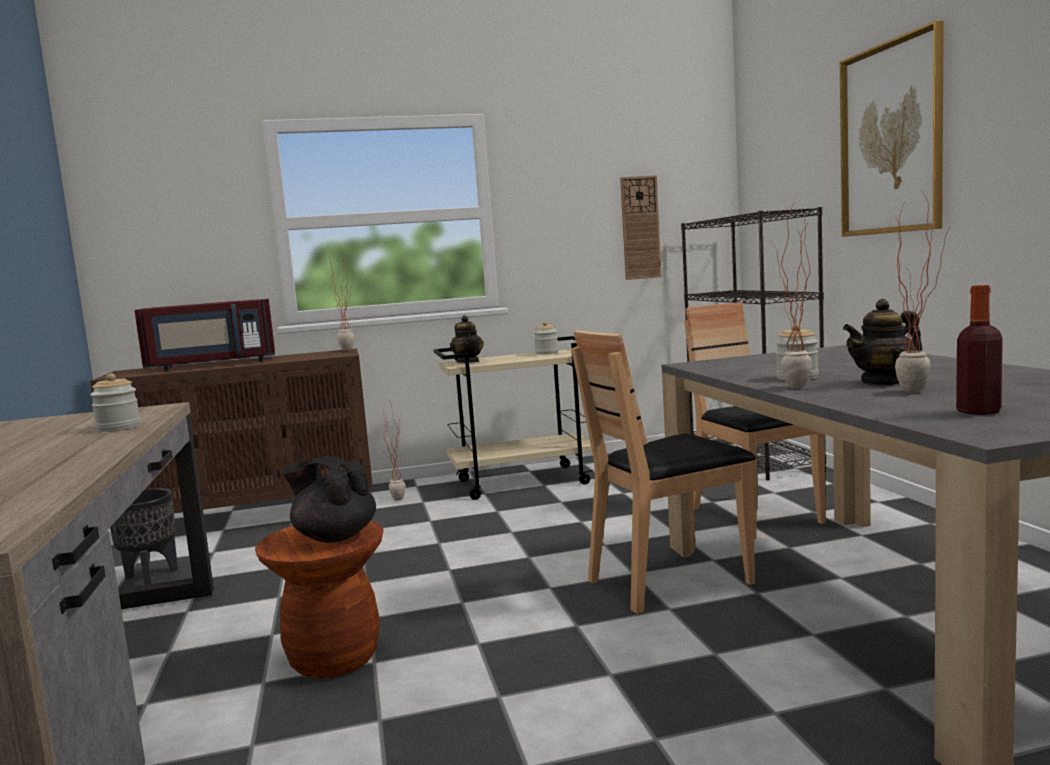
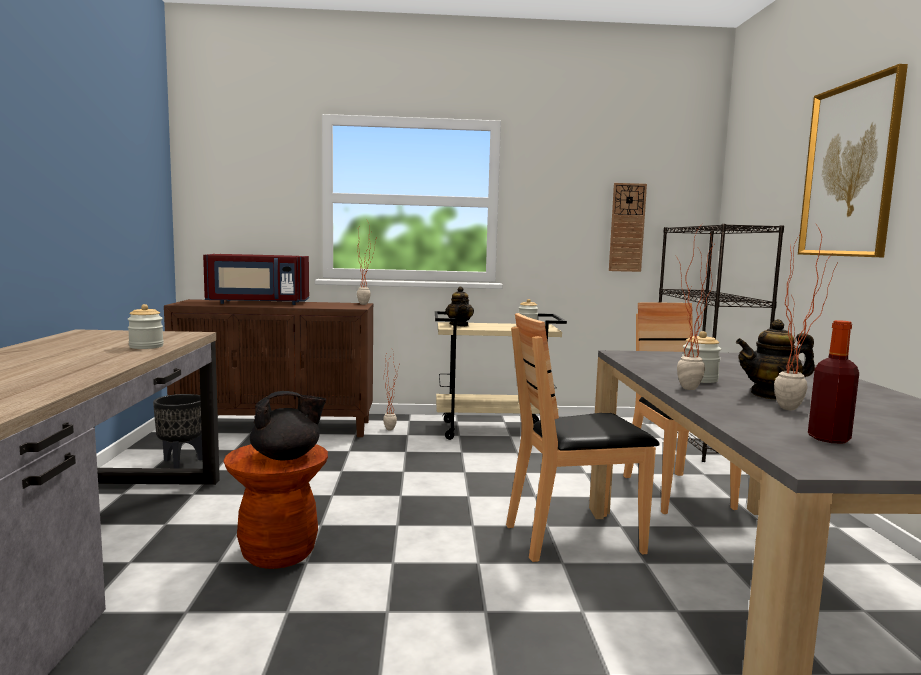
camera: 10 degrees right, 0 degrees up
(335, 537) = (287, 456): black teapot -> black teapot turned 120 degrees clockwise

